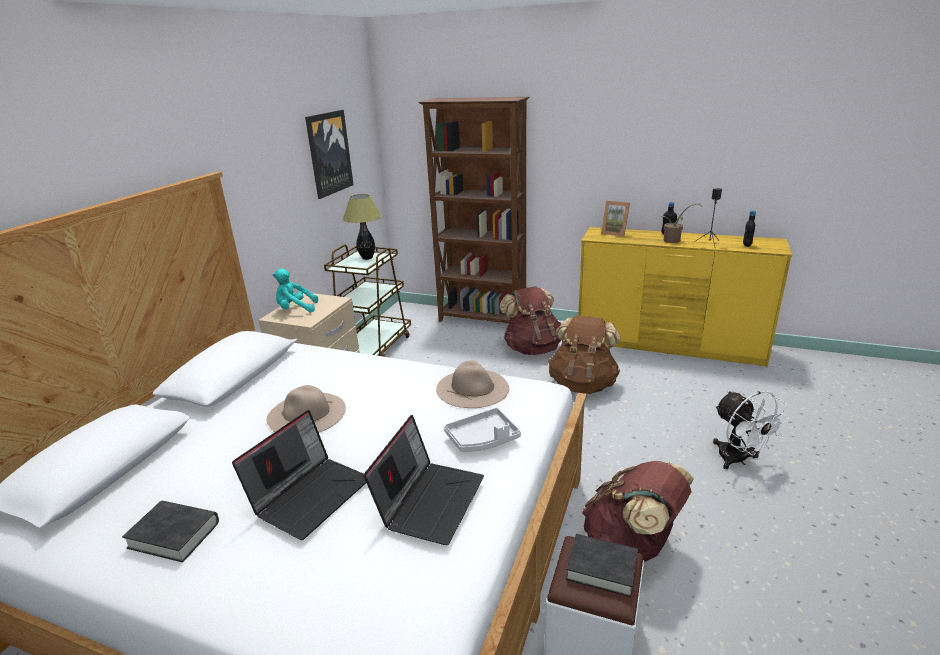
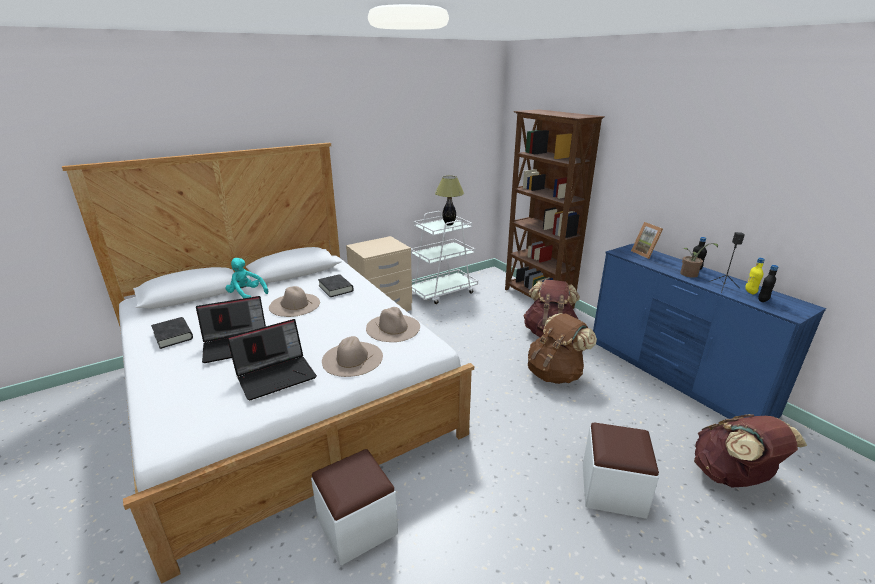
camera: 35 degrees right, 0 degrees up
(295, 309) = (371, 245): turquoise plush toy -> turquoise plush toy (246, 294)
(329, 153) = (440, 142): picture -> none
(373, 348) = (442, 292): brown cart -> white cart
(483, 439) = (352, 358): grey tray -> beige hat
(602, 568) = (355, 477): black book -> black book (336, 288)
(631, 546) = (446, 495): brown backpack -> brown backpack (732, 476)
(669, 345) = (674, 376): yellow dresser -> blue dresser
(730, 241) = (750, 292): none -> yellow bottle
(738, 460) = (612, 490): white fan -> white ottoman

